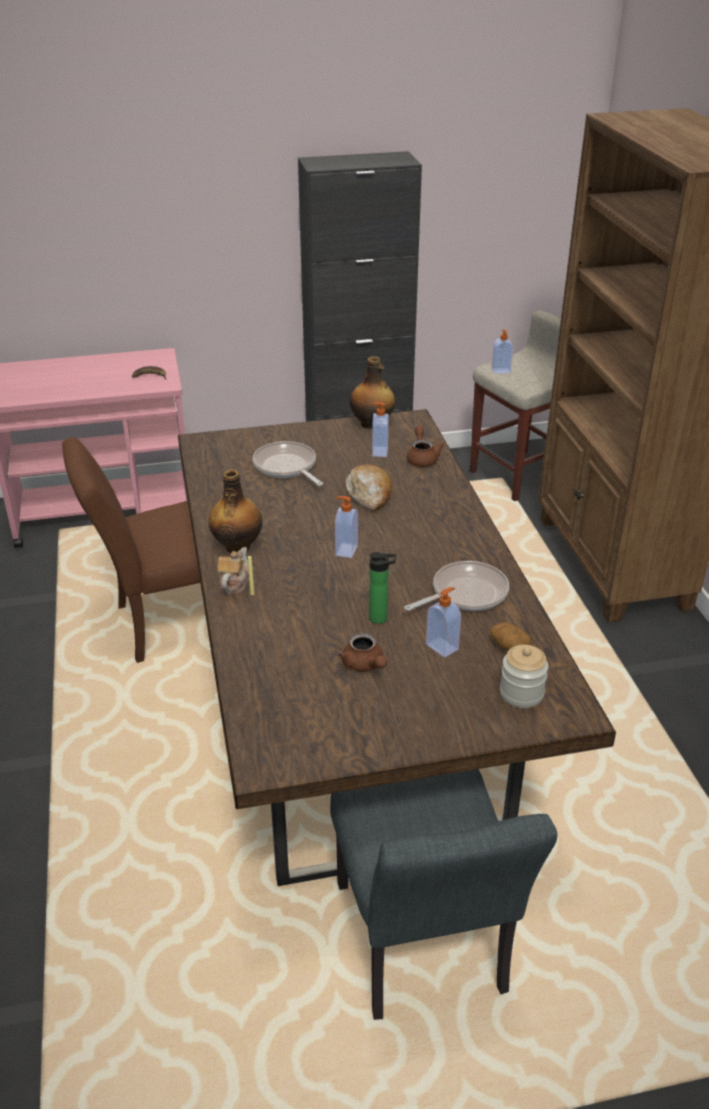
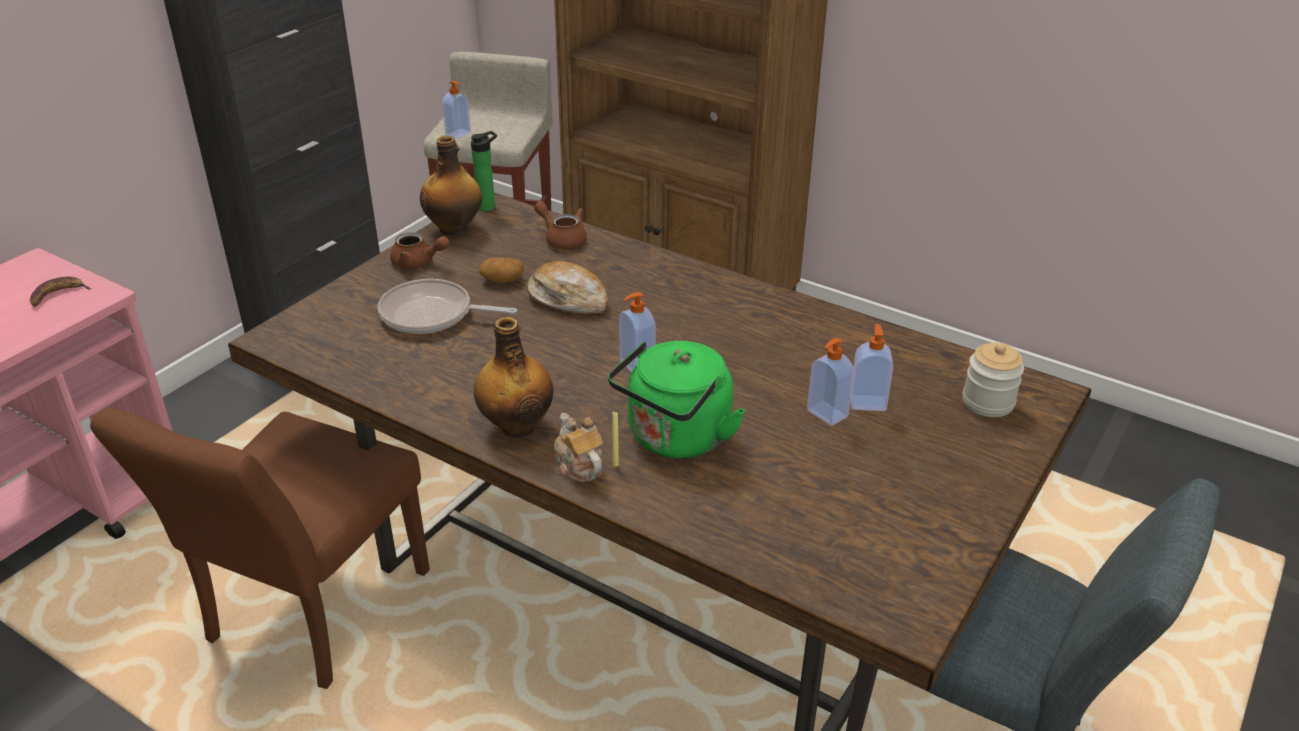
camera: 45 degrees left, 0 degrees up
(302, 600) = (675, 439): none -> green kettle
(364, 665) = (835, 463): brown teapot -> brown teapot (418, 263)
(379, 451) = (508, 252): soap dispenser -> soap dispenser (826, 414)
(381, 618) = (776, 410): bottle -> bottle (488, 206)
(465, 593) = (807, 344): frying pan -> none
(508, 646) = (913, 368): potato -> potato (502, 280)

